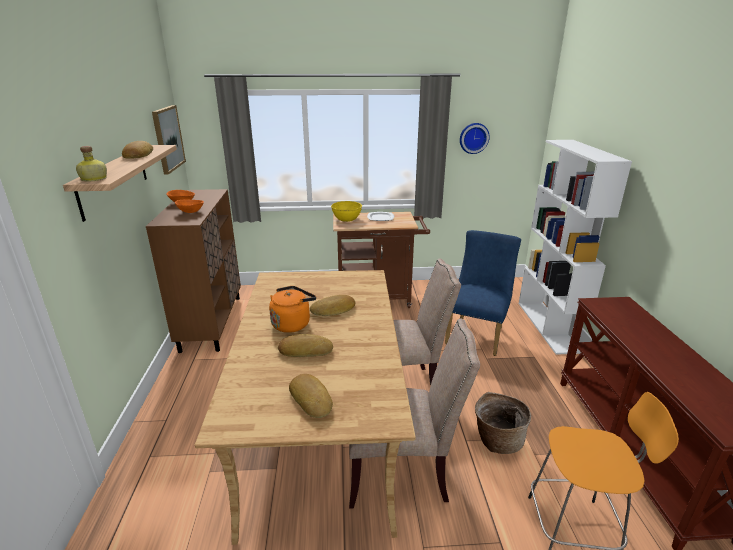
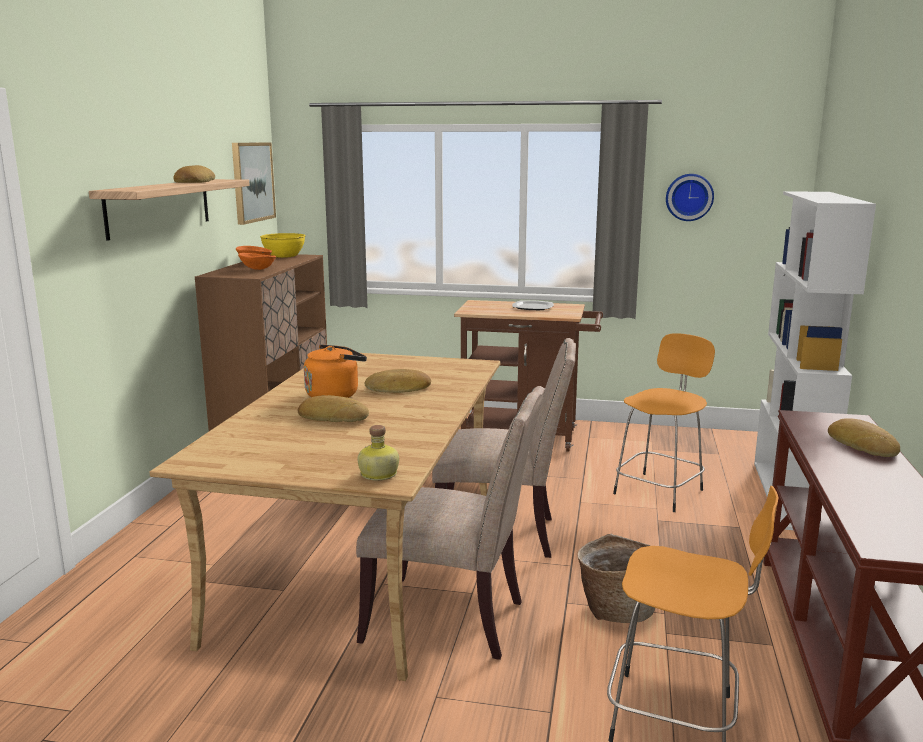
camera: 15 degrees right, 10 degrees down
(93, 179) = (123, 189): bottle -> bottle (378, 474)
(312, 398) = (309, 454): bread -> bread (863, 445)
(346, 219) = (482, 305): yellow bowl -> yellow bowl (284, 256)
(477, 333) = (660, 491): blue chair -> orange stool

